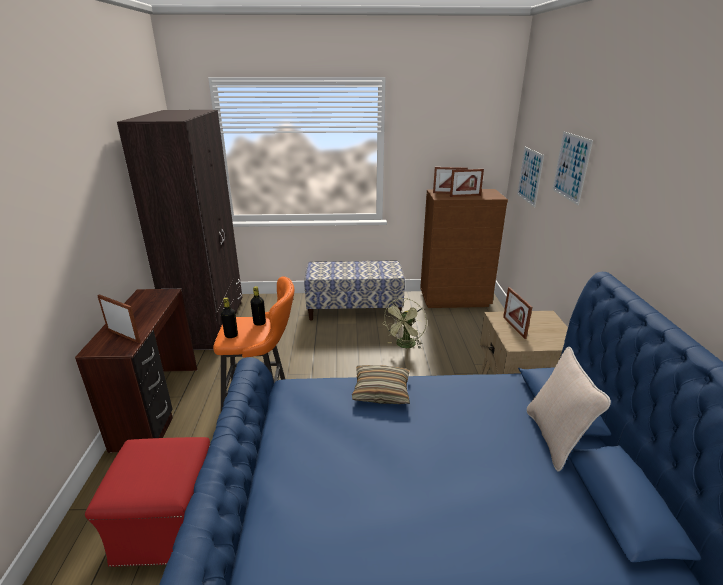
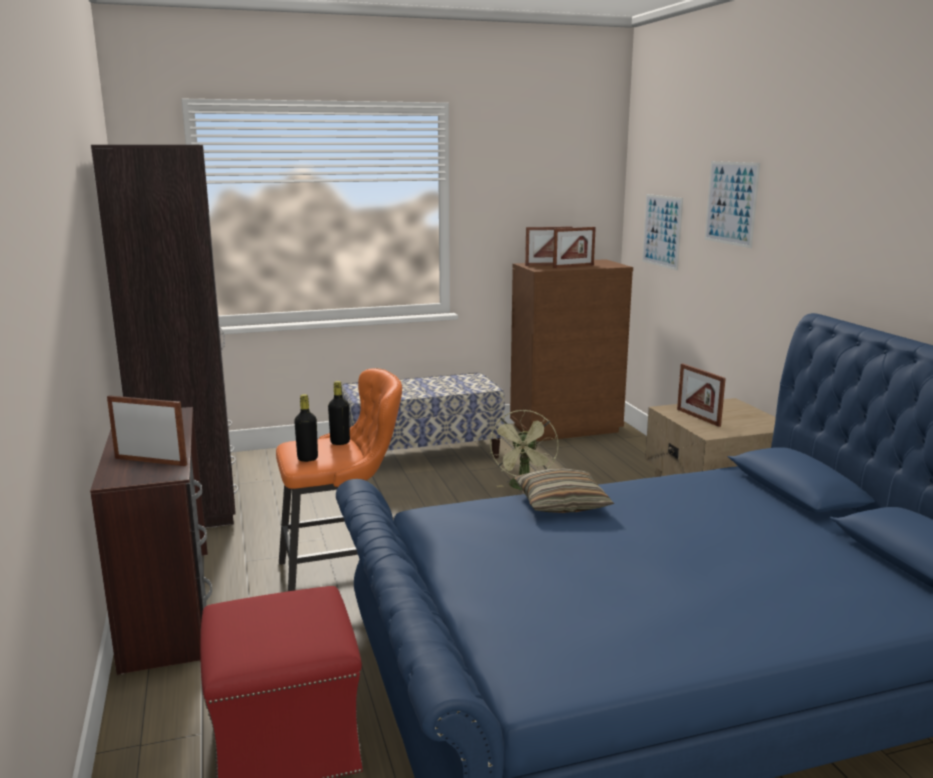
camera: 15 degrees left, 10 degrees down
(554, 438) = (810, 518): beige pillow -> none

